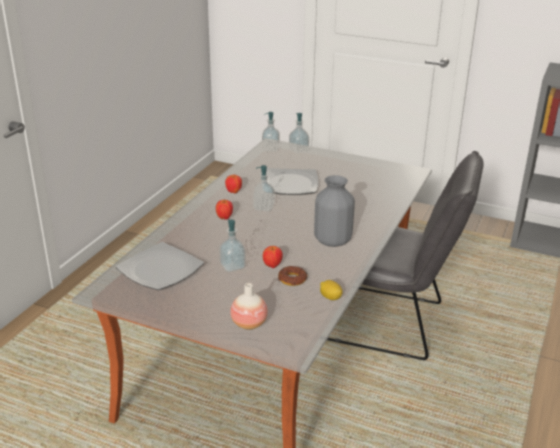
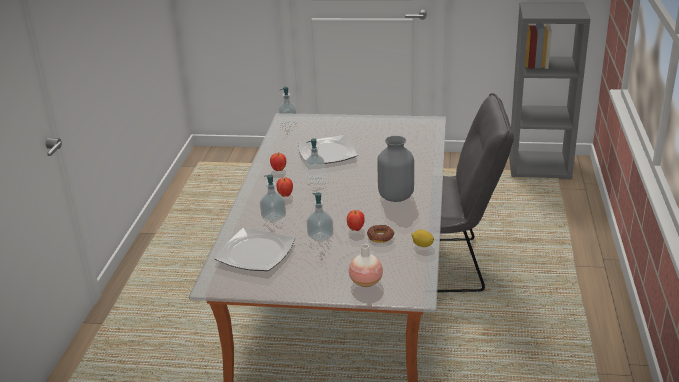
camera: 15 degrees left, 0 degrees up
(298, 150) = (315, 119): soap dispenser -> soap dispenser (273, 217)

